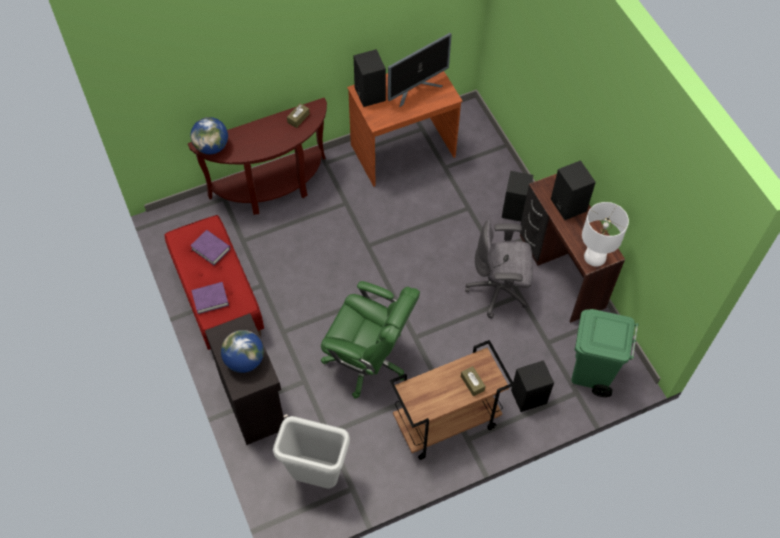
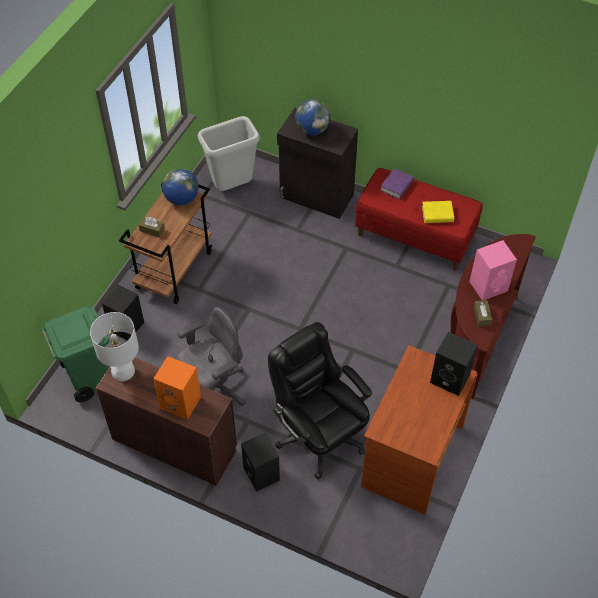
camera: 140 degrees right, 5 degrees down
(211, 249) = (437, 214): purple book -> yellow book
(212, 147) = (514, 246): globe -> globe (182, 199)
(267, 133) = (489, 286): none -> pink speaker
(368, 360) = (267, 271): green office chair -> none
(416, 89) = (416, 415): monitor -> none
(451, 206) = (319, 435): none -> black office chair
(567, 204) = (181, 402): black speaker -> orange speaker

